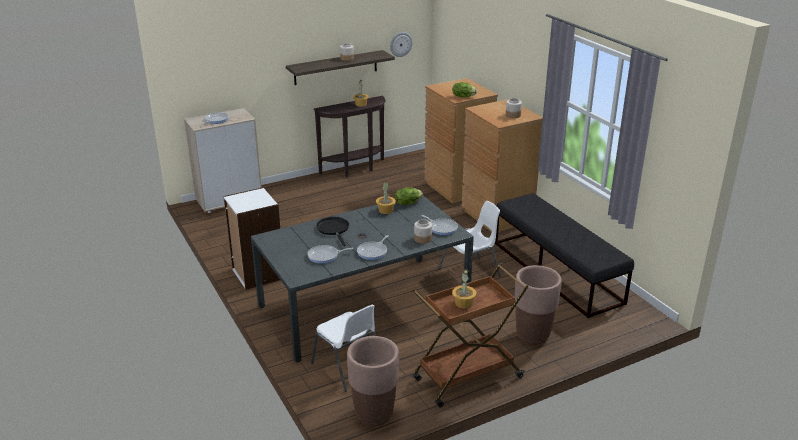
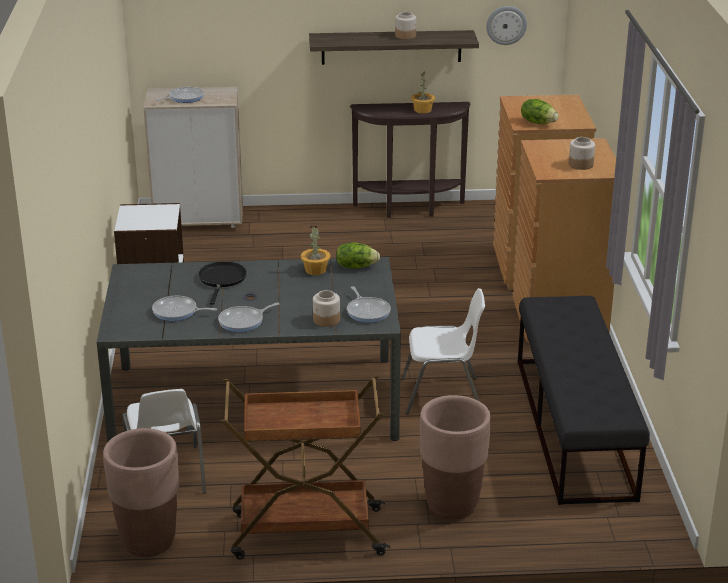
camera: 25 degrees right, 0 degrees up
(463, 303) = (292, 417): potted plant -> none

